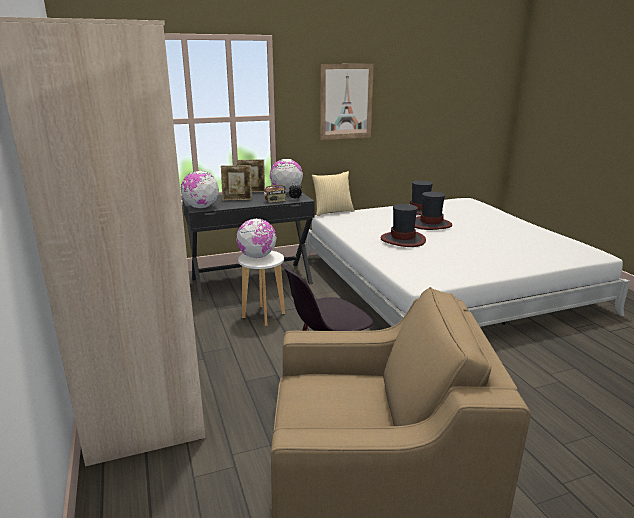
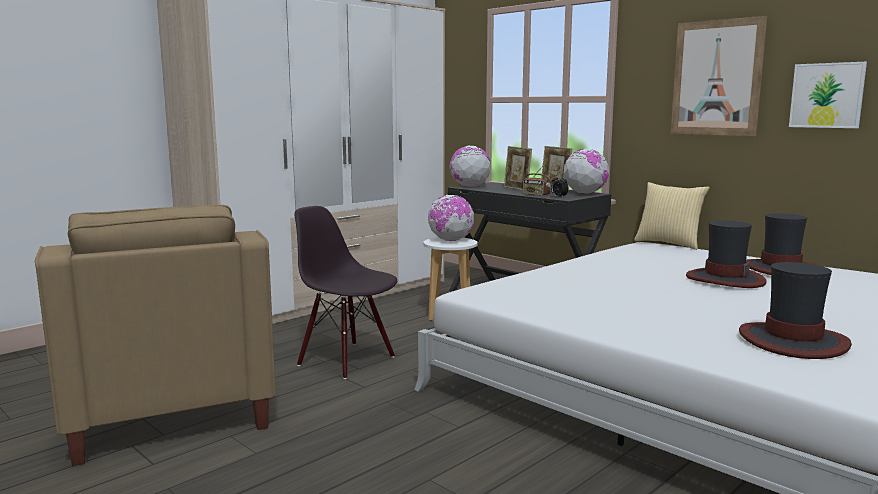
camera: 65 degrees right, 10 degrees down
(403, 111) = (826, 95): none -> picture
(403, 240) = (616, 274): hat -> hat (793, 341)

